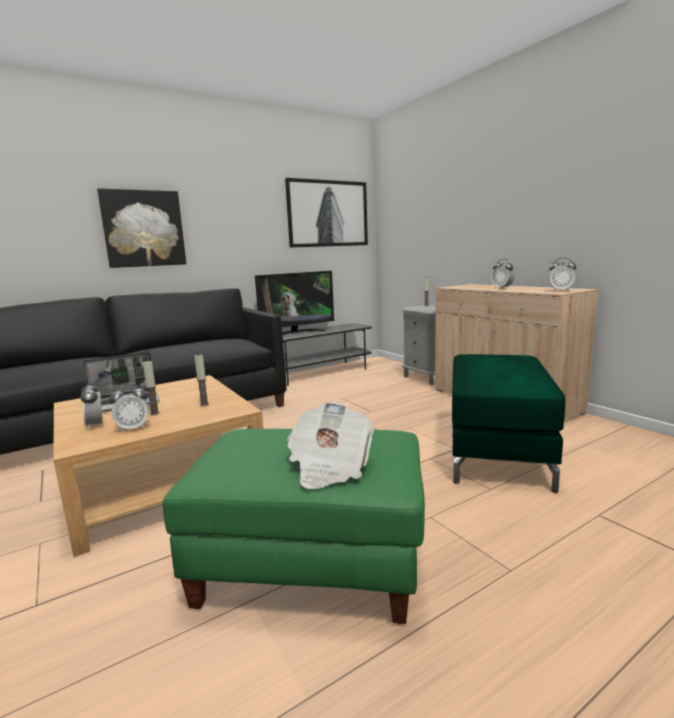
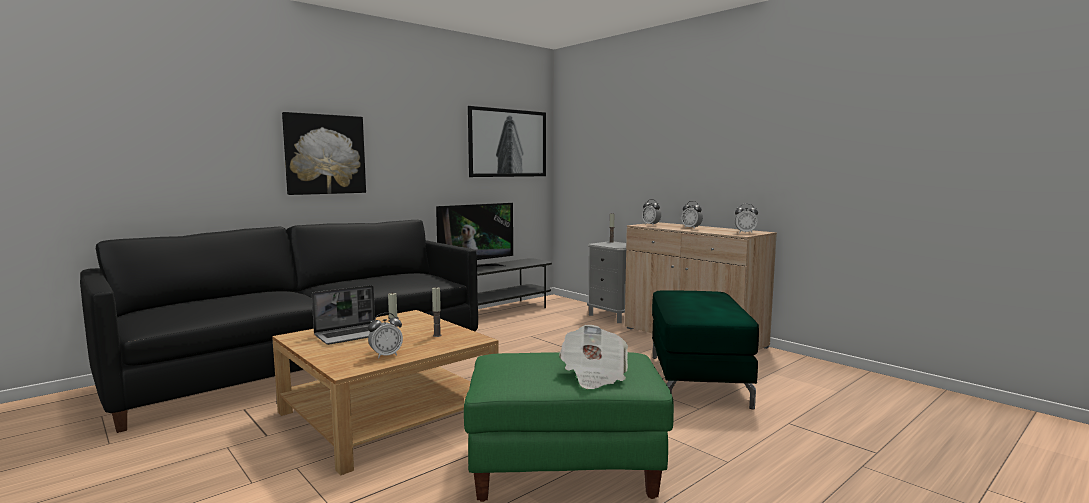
camera: 10 degrees left, 5 degrees down
(95, 425) = (344, 353): alarm clock -> alarm clock (651, 225)

